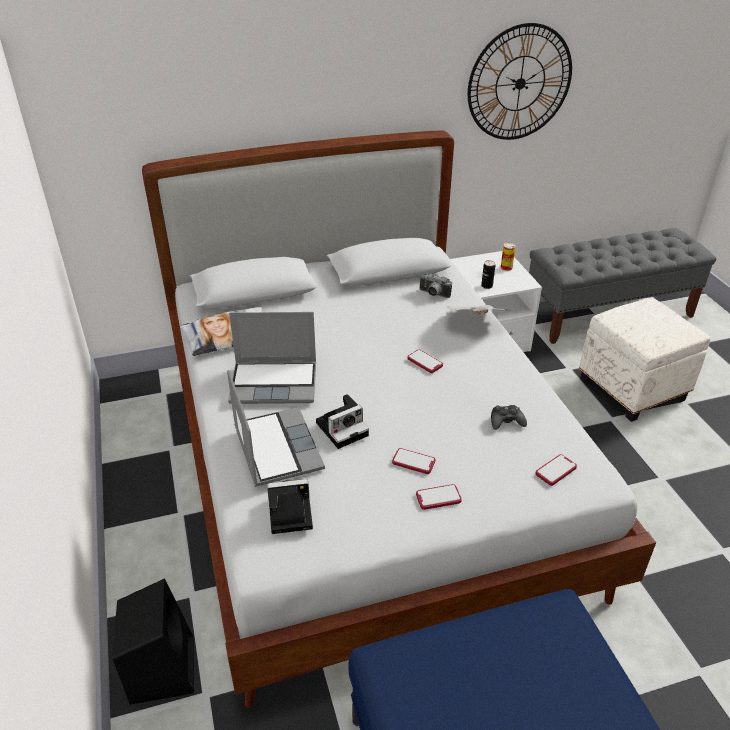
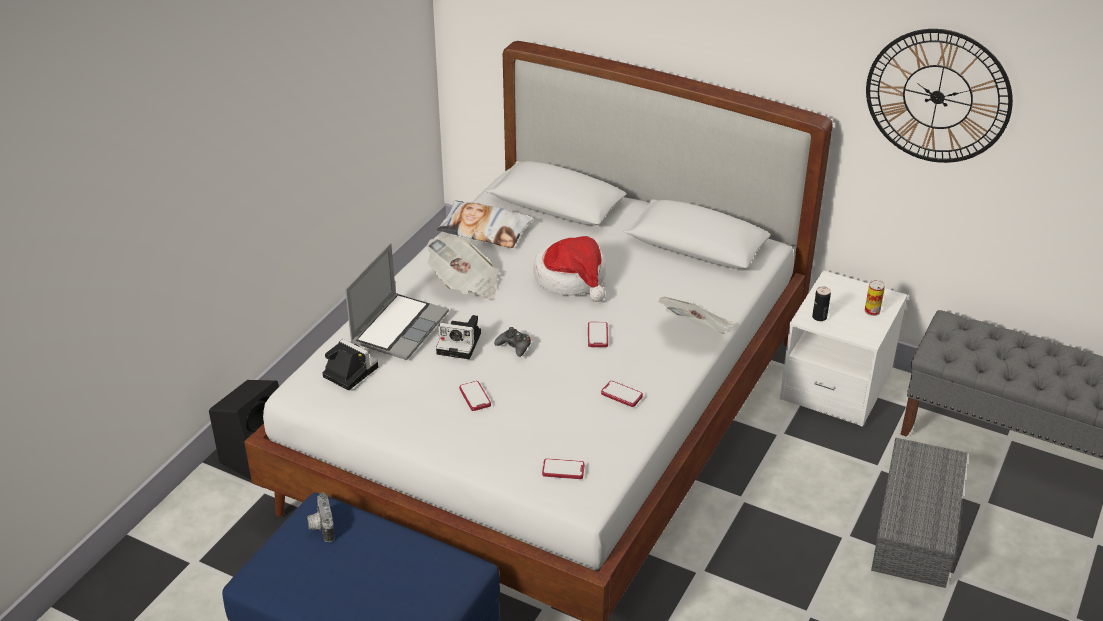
camera: 45 degrees right, 0 degrees up
(275, 383) = (465, 284): laptop -> newspaper
(346, 335) = (571, 278): none -> hat
(433, 294) = (699, 286): camera -> camera (320, 527)
(438, 498) = (454, 429): phone -> phone (621, 395)
(506, 421) = (586, 415): black game controller -> black game controller (514, 346)
(633, 389) = (917, 529): white ottoman -> grey storage box

